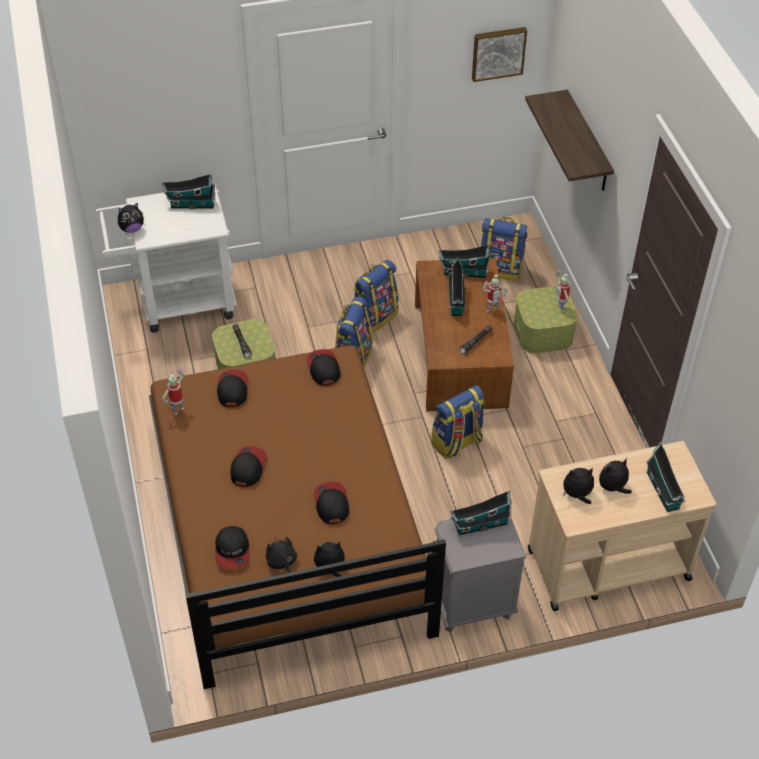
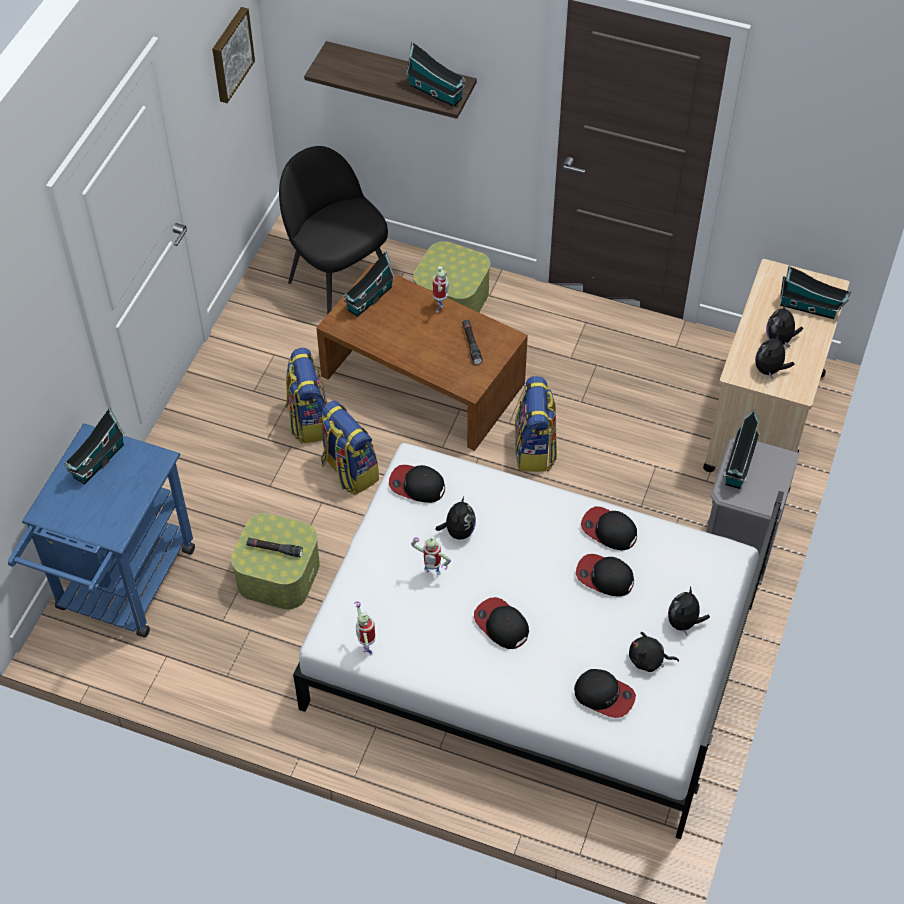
camera: 55 degrees left, 5 degrees up
(131, 228) = (83, 539): plush toy -> plush toy (458, 531)
(177, 303) = (121, 589): white cart -> blue cart
(232, 389) = (379, 582): cap -> cap (608, 530)
(288, 527) = (531, 654): brown bed -> white bed
(456, 301) = (403, 328): toy house -> toy house (437, 93)
(501, 269) = (338, 279): backpack -> black chair
(560, 308) = (462, 260): toy robot -> toy robot (432, 574)

